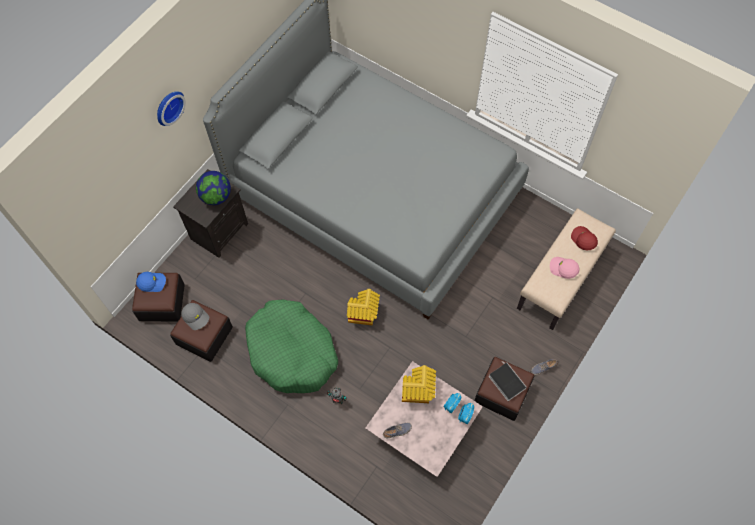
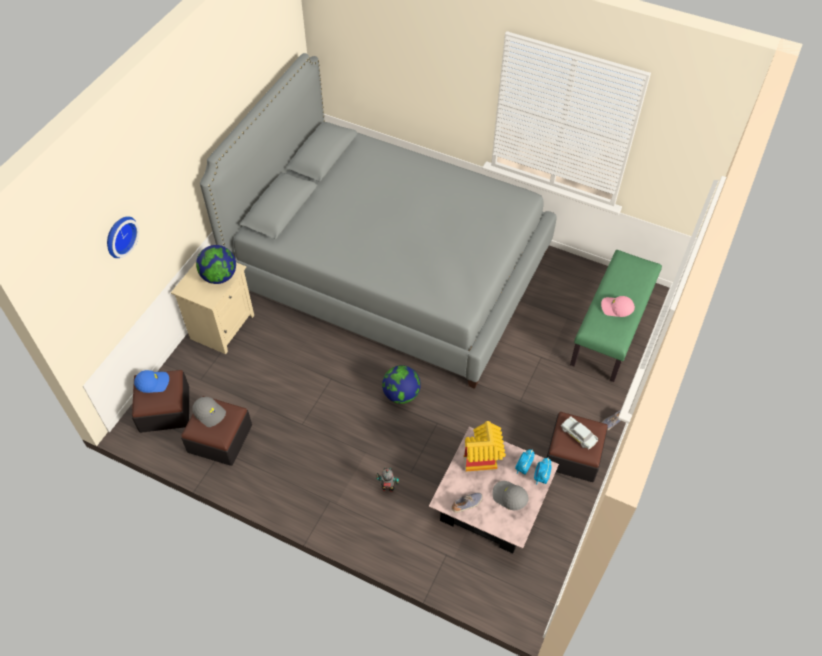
camera: 10 degrees left, 10 degrees down
(168, 107) = (163, 162): wall clock -> wall clock (119, 236)
(219, 230) = (222, 326): black nightstand -> beige nightstand
(292, 352) = (326, 443): green dog bed -> none
(363, 316) = (401, 394): toy house -> globe
(434, 430) = (509, 497): none -> grey cap
(506, 381) = (578, 435): book -> white toy car
(561, 279) = (611, 330): beige bench -> green bench
(583, 240) = (630, 278): red cap -> none

